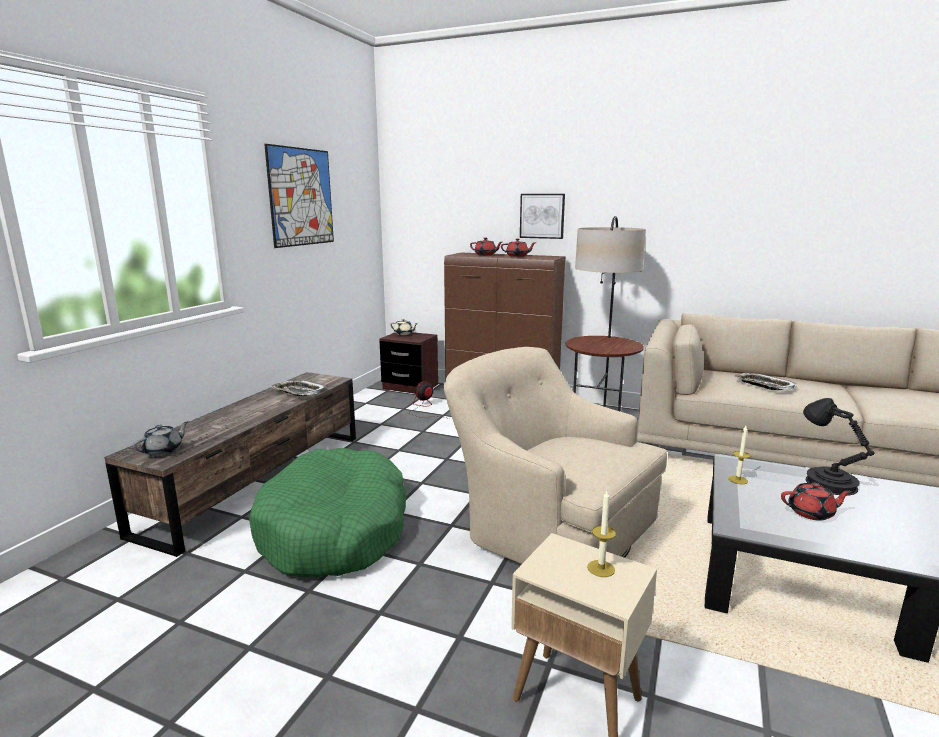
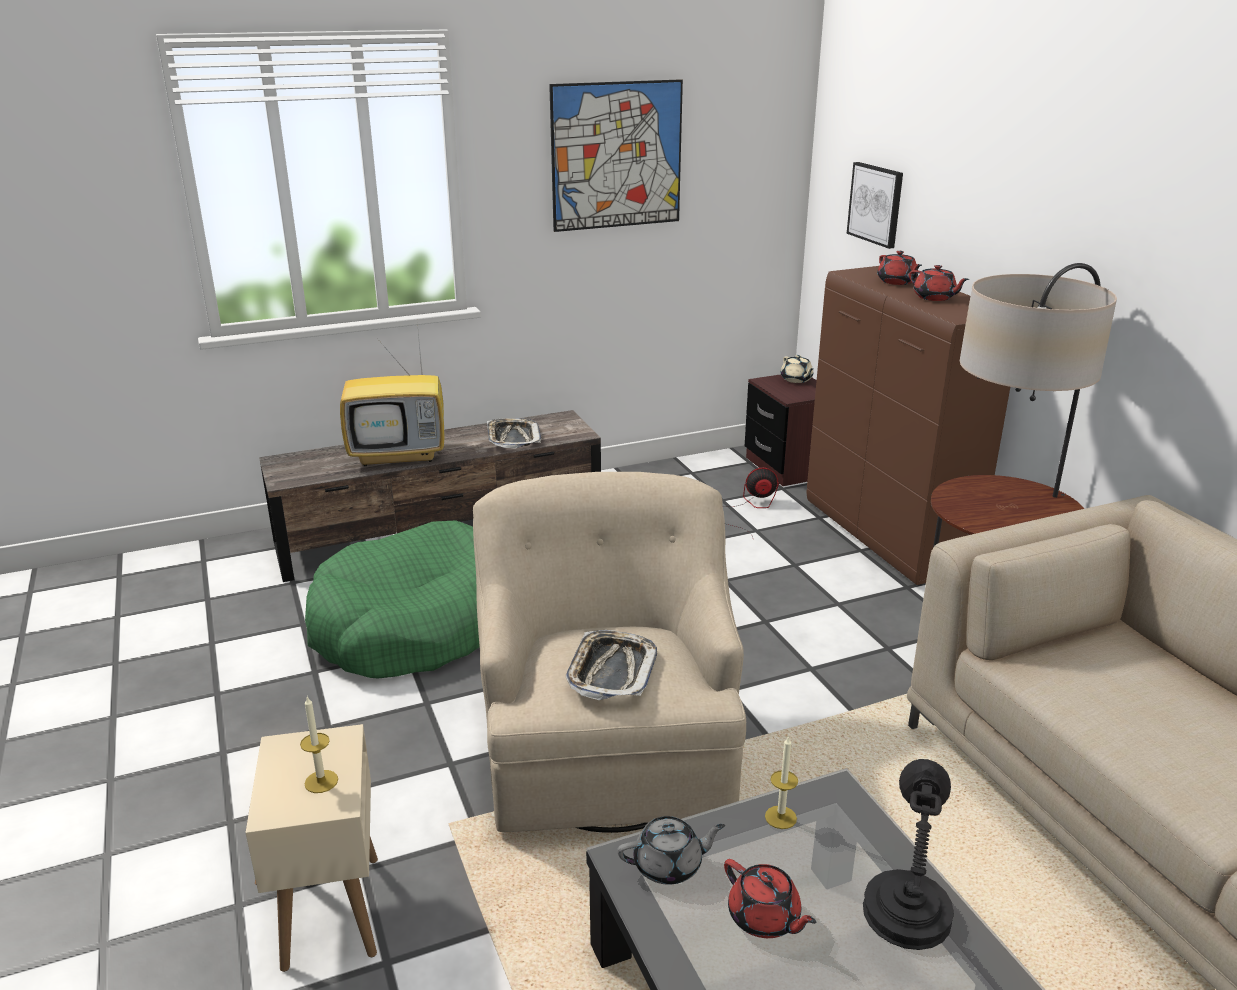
camera: 45 degrees right, 10 degrees up
(164, 451) = (300, 469): grey teapot -> grey teapot (669, 865)
(234, 420) = (400, 455): none -> television
(542, 216) = (1005, 228): picture -> picture (876, 204)
(763, 385) = (1152, 708): tray -> tray (611, 671)

